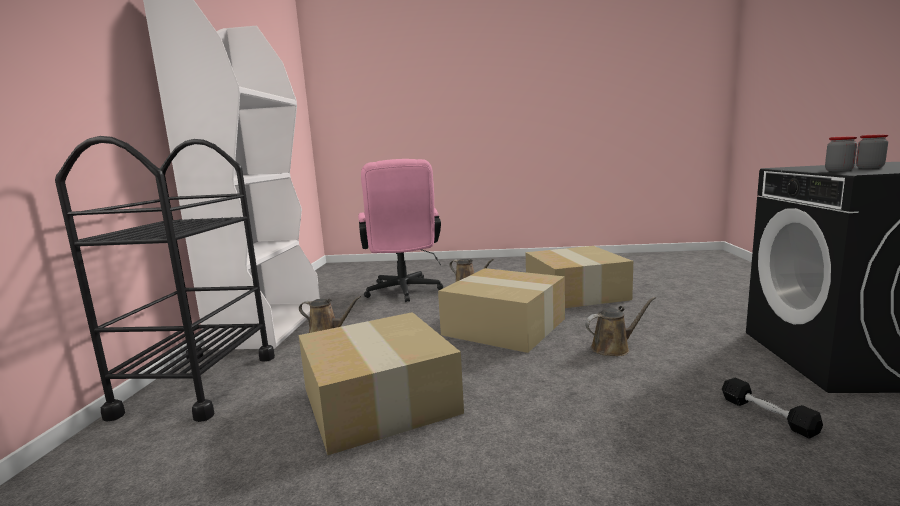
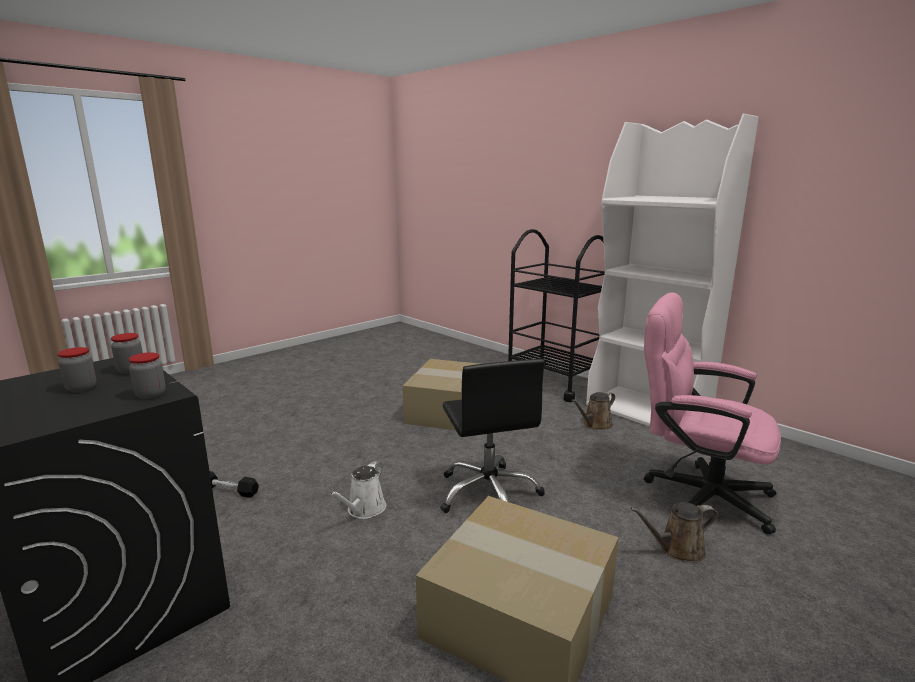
camera: 130 degrees right, 5 degrees up
(506, 326) = (489, 493): cardboard box -> black office chair
(613, 348) = (364, 510): brown watering can -> white watering can
(797, 167) = (150, 394): none -> jar

